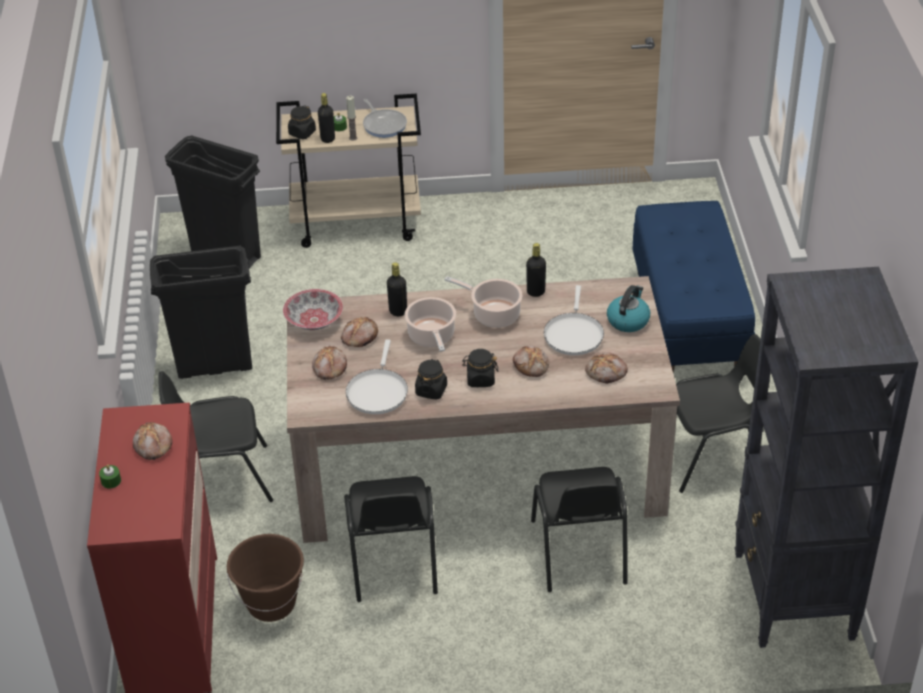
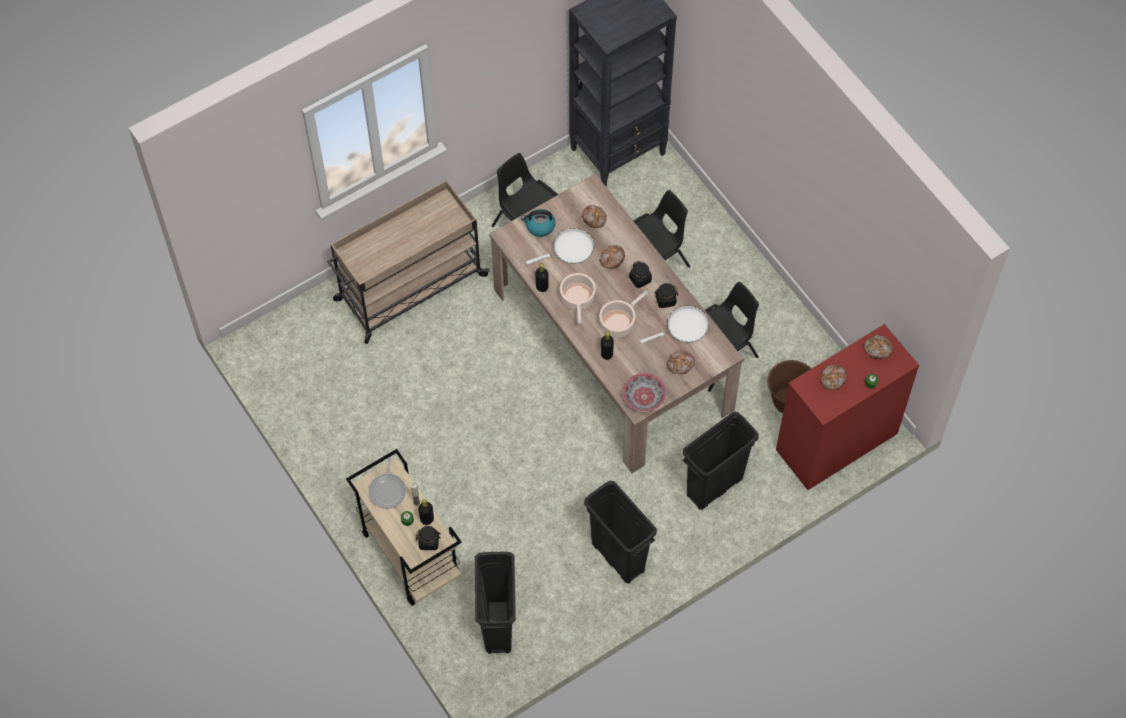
camera: 120 degrees left, 20 degrees up
(222, 479) = (714, 487): black chair -> black trash can
(359, 337) = (643, 363): bread -> bread (878, 349)
(384, 125) = (388, 490): frying pan -> frying pan turned 150 degrees clockwise
(688, 323) = (409, 288): blue bench -> beige cart

